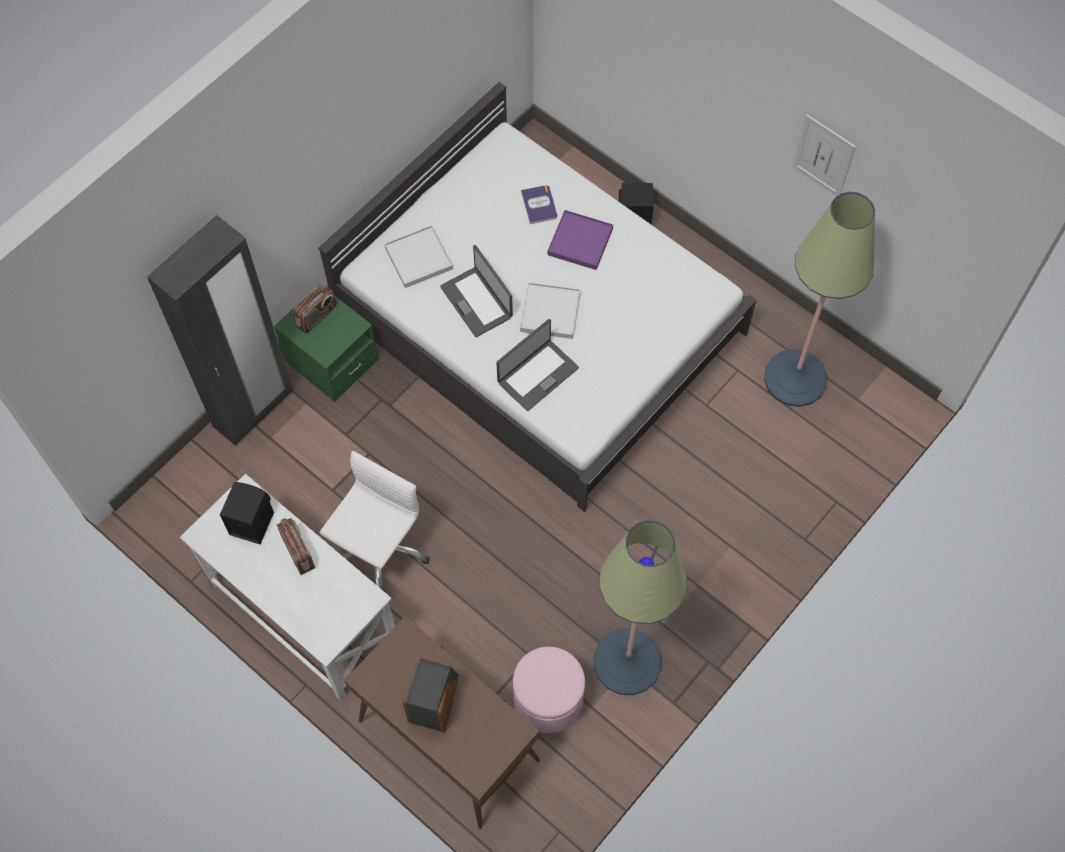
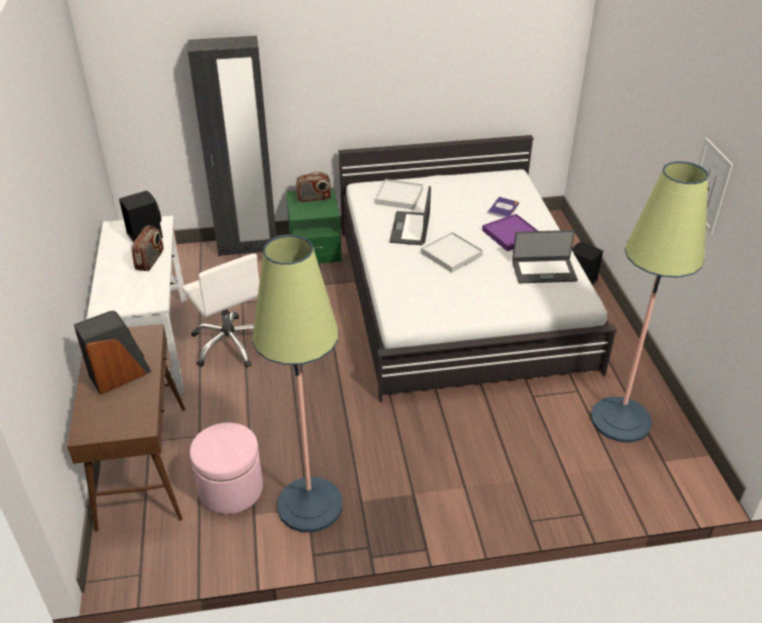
camera: 40 degrees right, 25 degrees down
(378, 550) = (230, 343): white office chair -> white office chair turned 75 degrees clockwise
(537, 374) = (407, 276): laptop -> laptop (543, 271)

